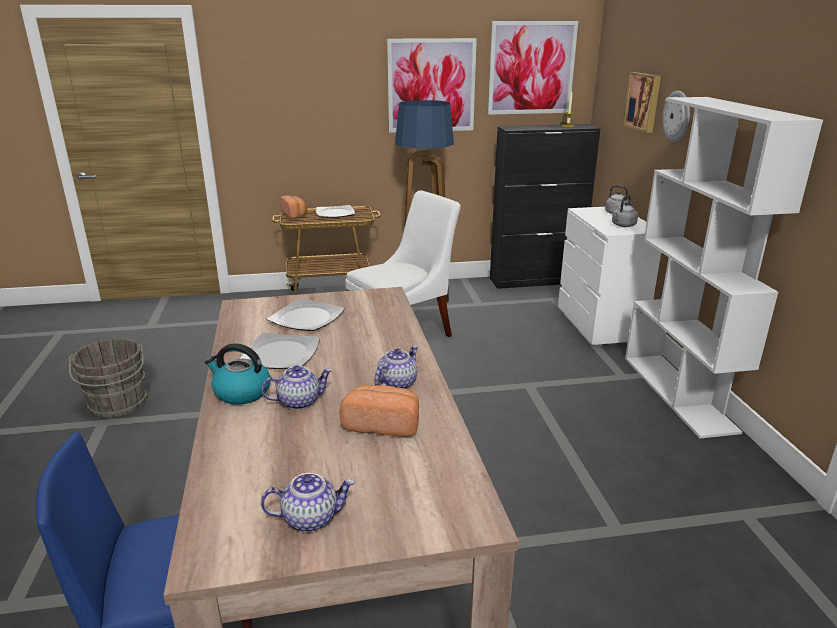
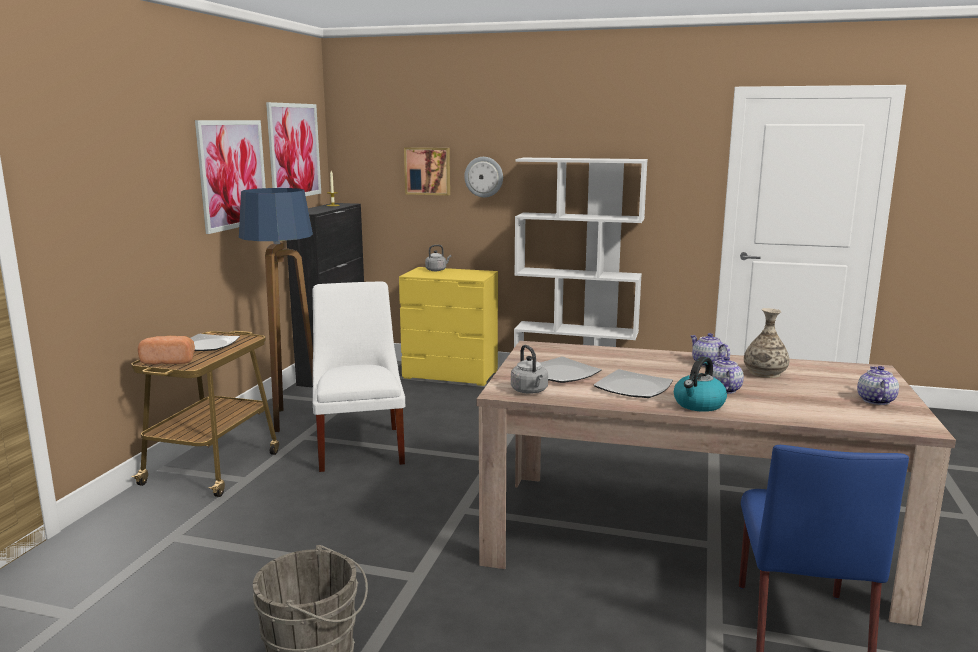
camera: 65 degrees left, 10 degrees down
(383, 424) = (765, 373): bread -> vase
(599, 325) = (451, 374): white dresser -> yellow dresser
(623, 225) = (468, 274): grey kettle -> grey kettle (530, 391)

